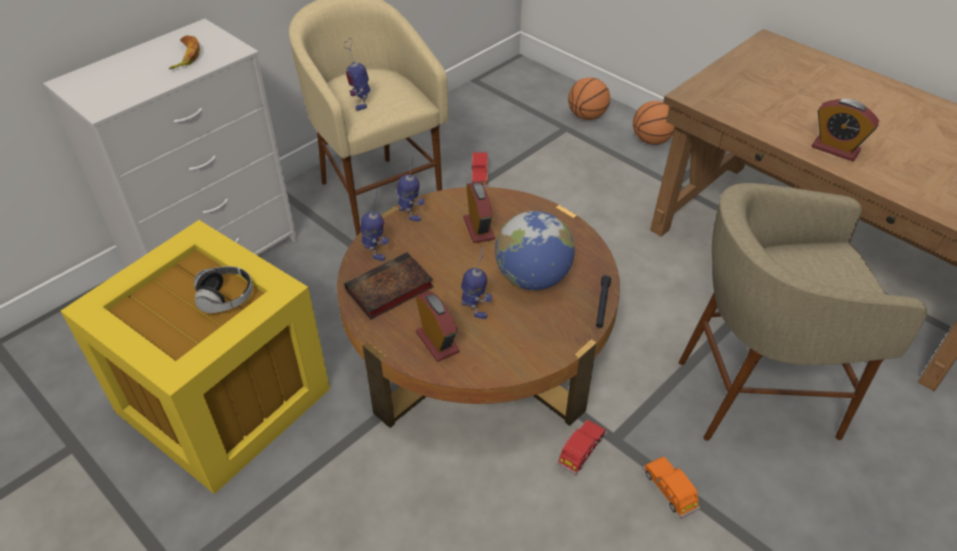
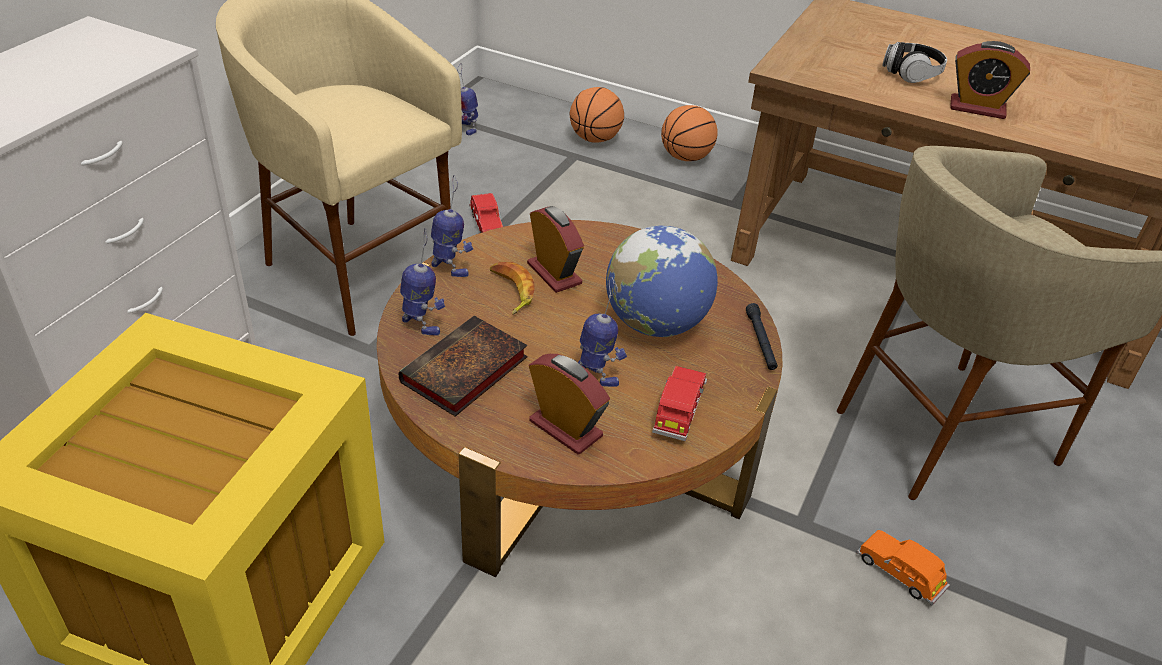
camera: 20 degrees left, 5 degrees down
(185, 56) = (80, 65): banana -> banana (510, 291)
(226, 298) = (235, 418): headphones -> headphones (911, 74)
(360, 102) = (340, 124): toy robot -> toy robot (467, 128)
(581, 451) = (768, 549): red toy car -> red toy car (678, 412)

